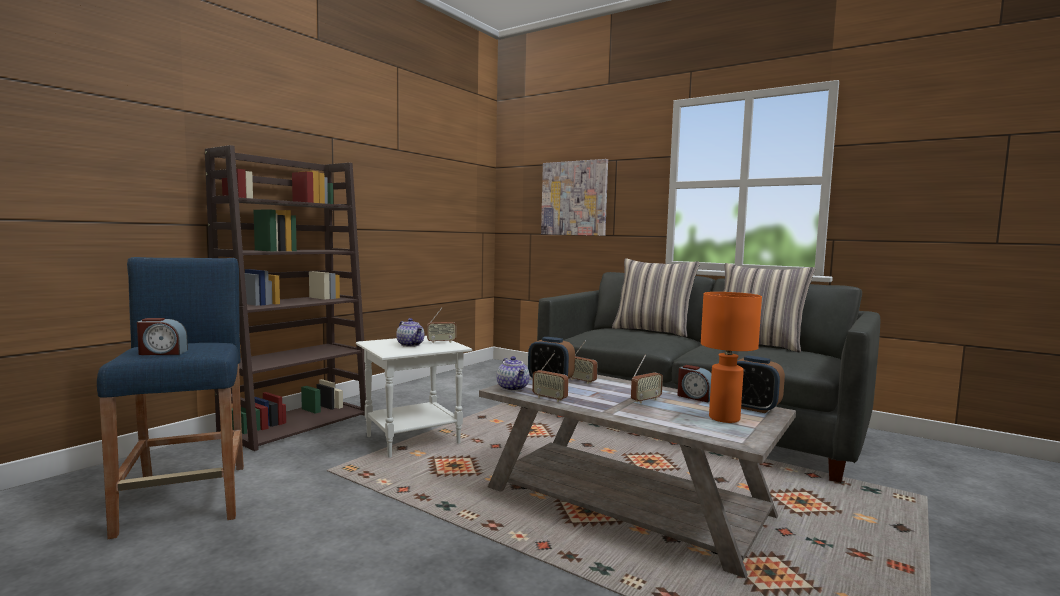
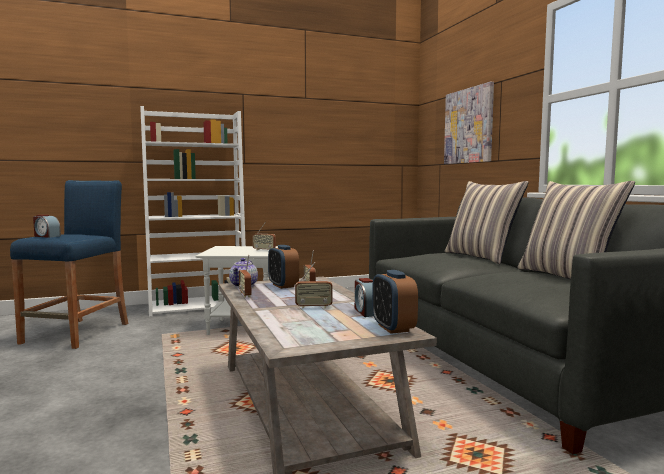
camera: 35 degrees right, 0 degrees up
(297, 423) = (198, 305): brown bookcase -> white bookcase
(411, 345) = (238, 250): teapot -> none
(724, 418) = (333, 329): orange table lamp -> none

